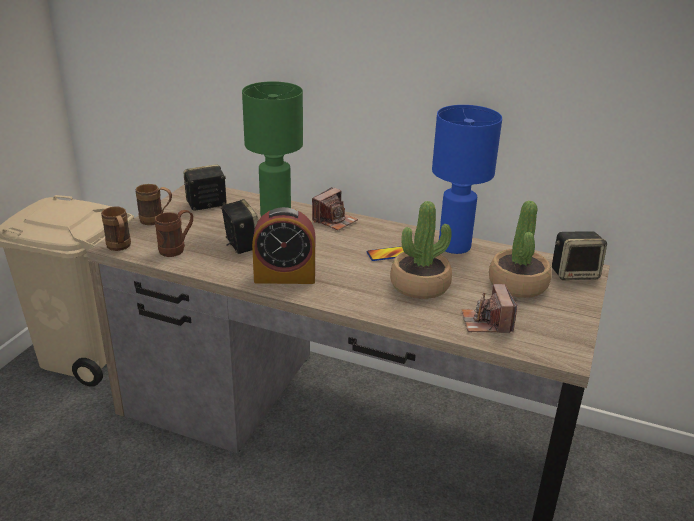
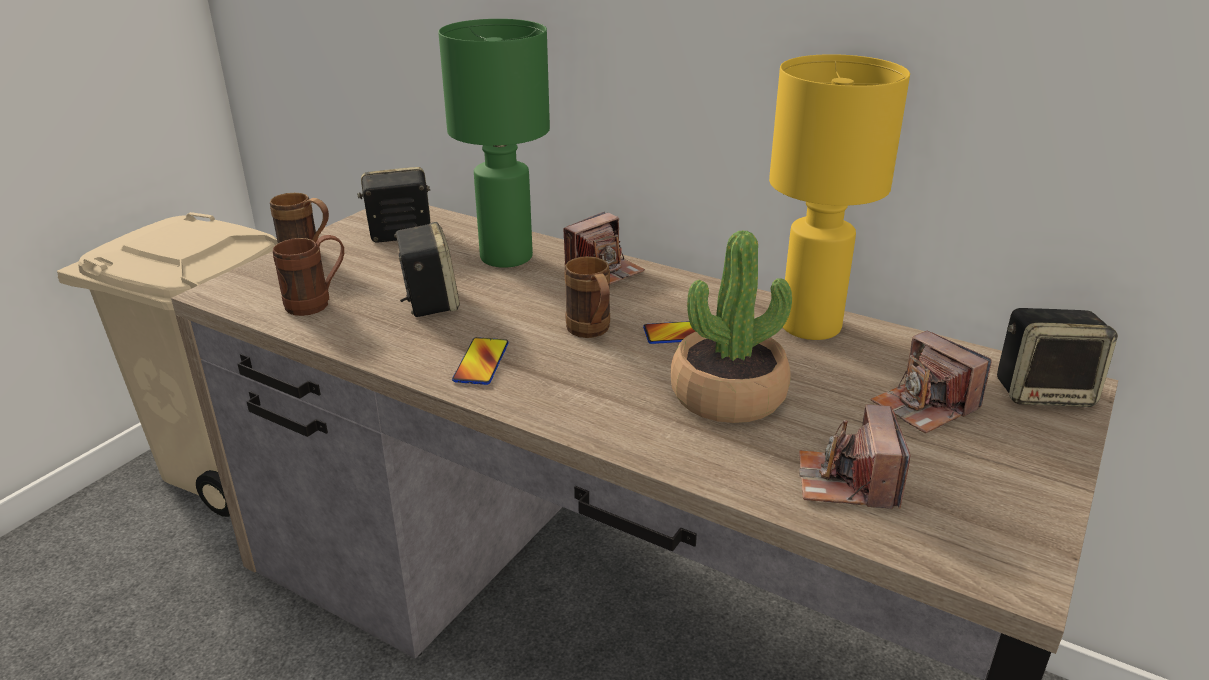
camera: 10 degrees right, 0 degrees up
(120, 248) = (226, 296): brown mug -> brown mug (591, 332)
(285, 276) = (481, 362): alarm clock -> phone
(453, 246) = (809, 325): blue table lamp -> yellow table lamp
(518, 284) = (924, 406): potted plant -> camera

